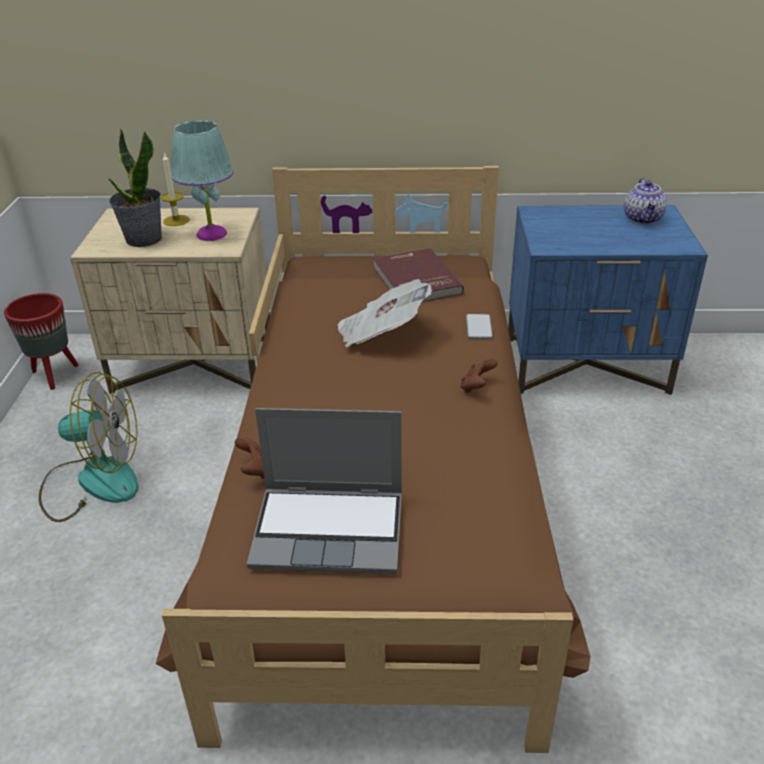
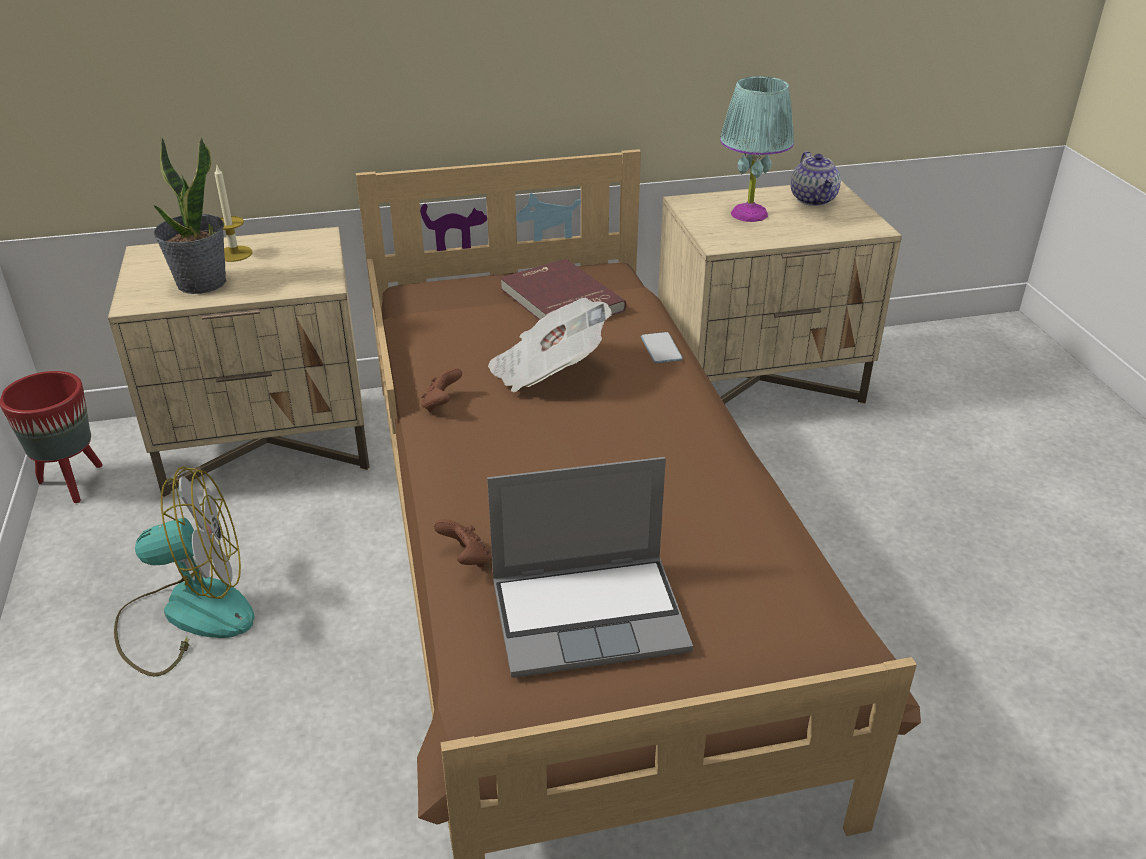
camera: 15 degrees left, 0 degrees up
(211, 234) = (292, 267): turquoise table lamp -> turquoise table lamp (749, 214)
(477, 387) = (689, 421): brown game controller -> brown game controller (441, 404)
(586, 365) = (759, 381): blue nightstand -> beige nightstand

